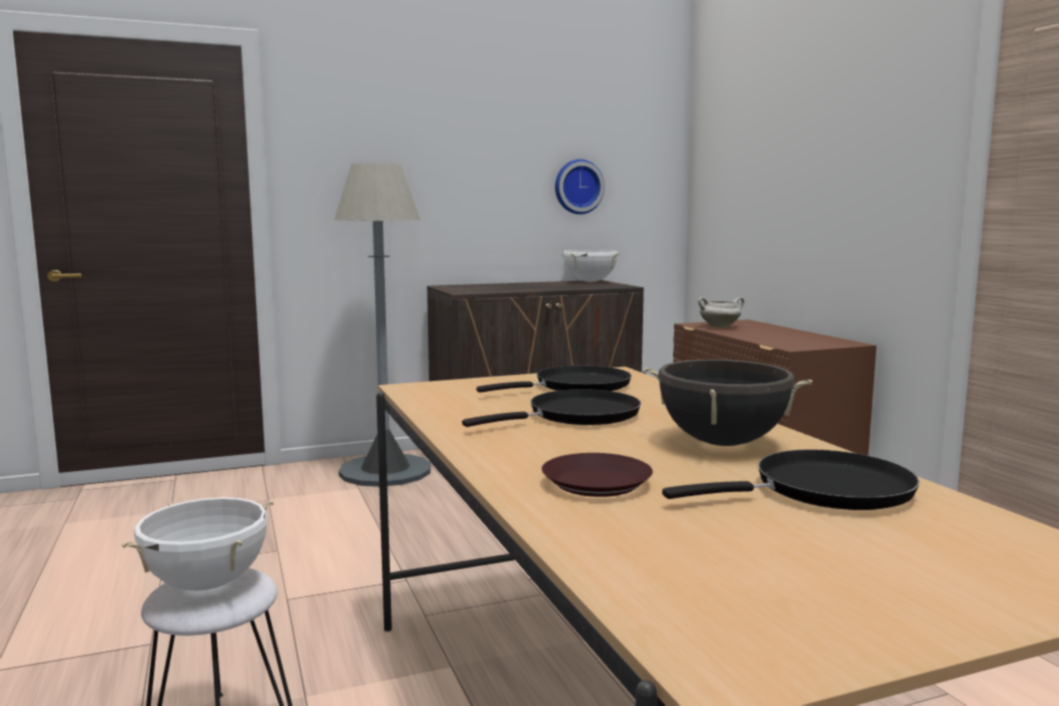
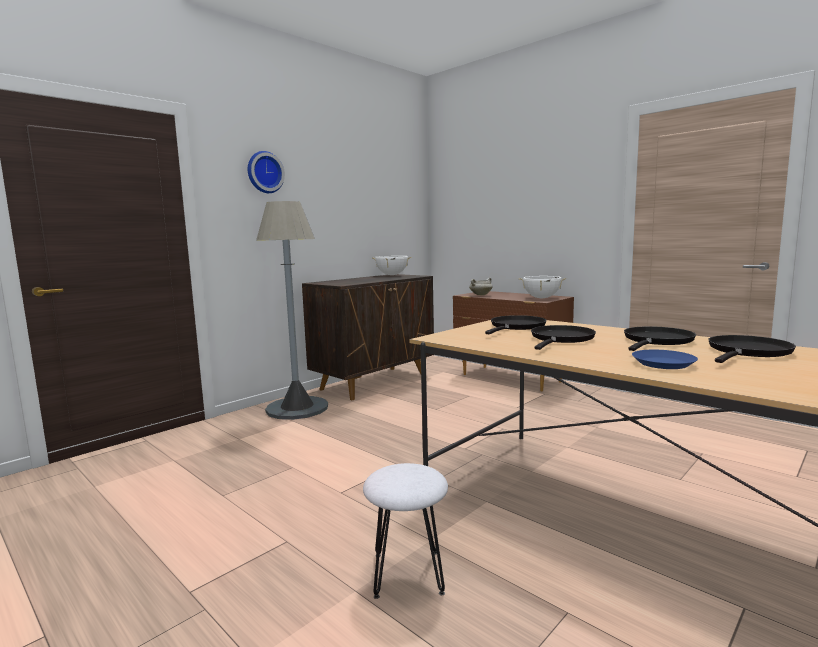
camera: 25 degrees left, 0 degrees up
(207, 584) = (401, 476): white cooking pot -> white cooking pot (541, 298)
(577, 187) = (377, 217): wall clock -> wall clock (264, 172)
(595, 483) = (663, 364): brown plate -> blue plate
(722, 443) = (657, 341): black cooking pot -> black frying pan

